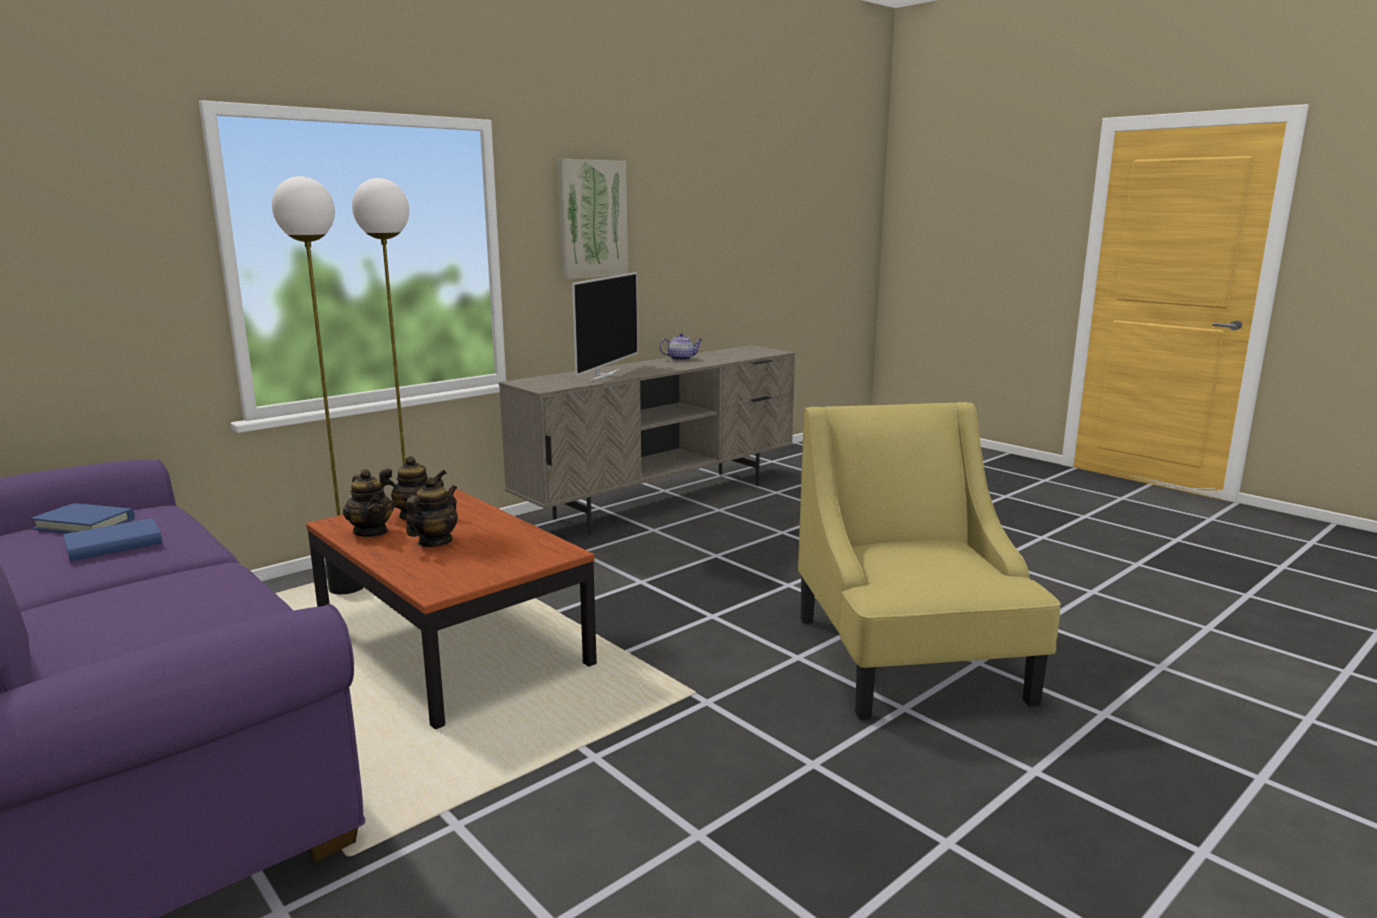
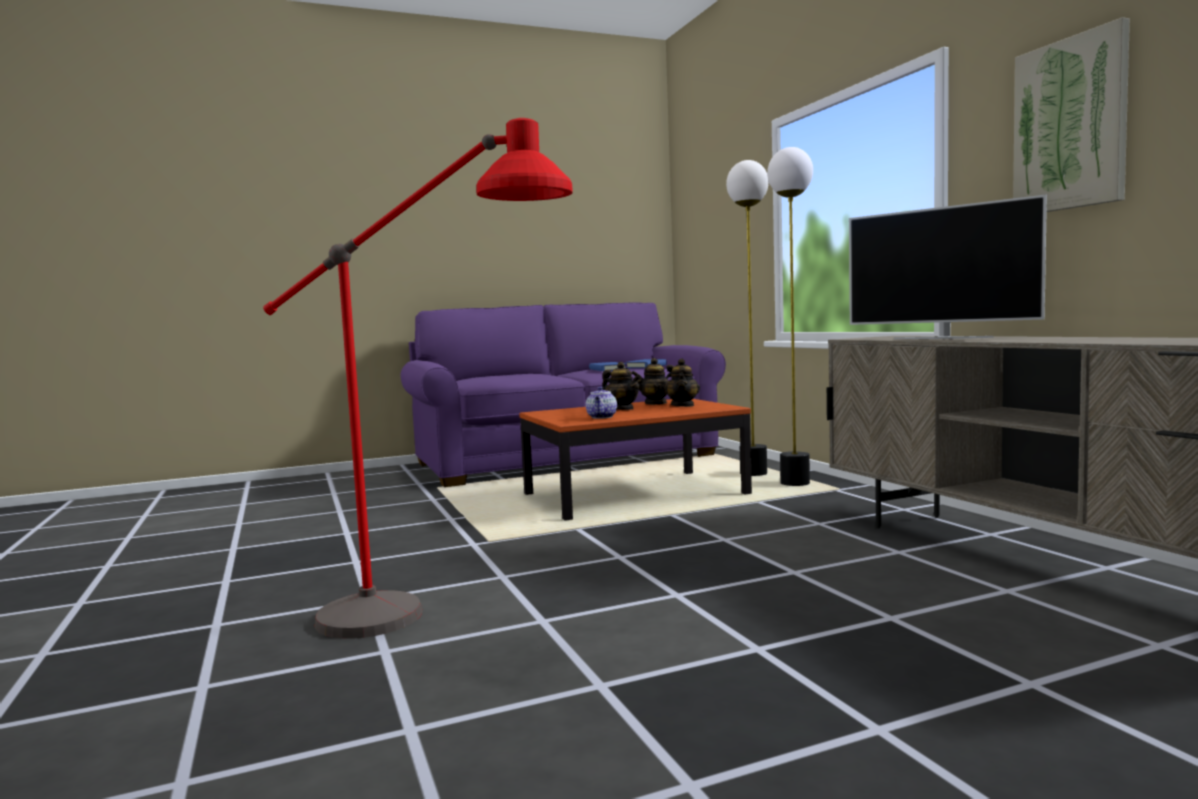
camera: 110 degrees right, 10 degrees down
(681, 359) = (1122, 338): teapot -> teapot (602, 417)
(909, 658) = (439, 619): yellow armchair -> red floor lamp

